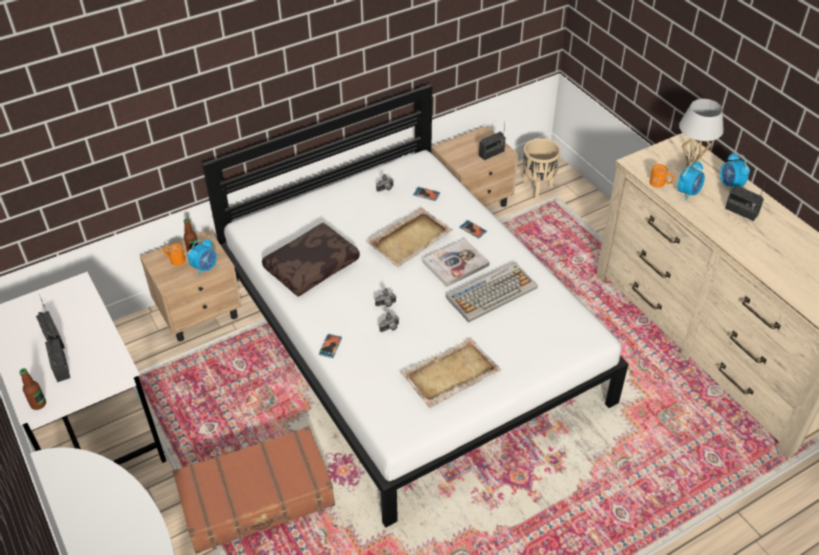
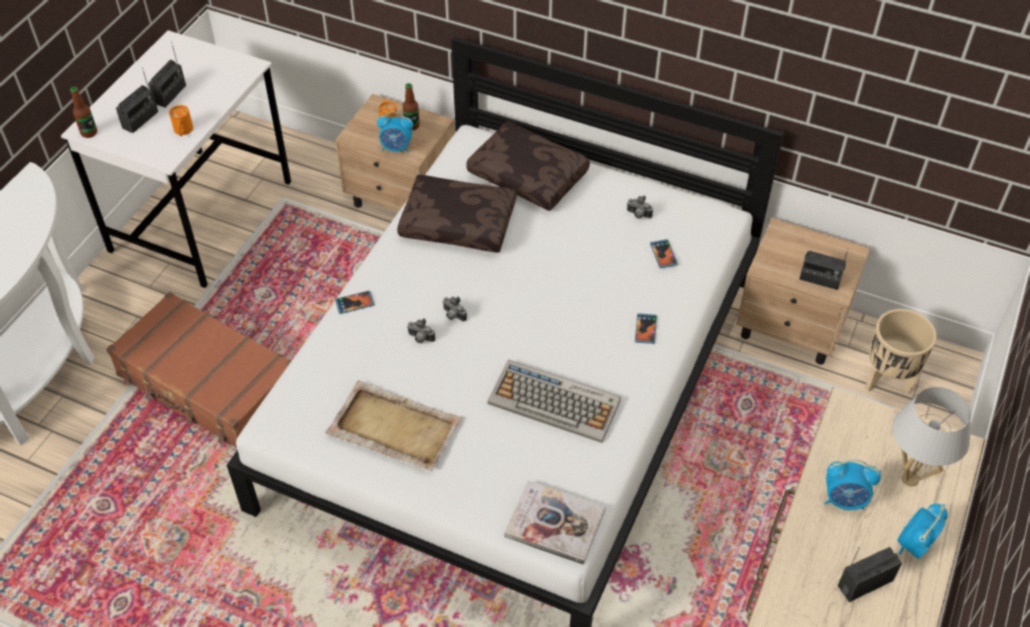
camera: 55 degrees right, 5 degrees up
(305, 216) = (529, 175): none -> brown pillow
(410, 239) = (574, 280): beige tray -> none
(456, 264) = (571, 343): book -> book (555, 524)
(660, 183) = (832, 459): orange mug -> orange mug (183, 132)
(741, 211) = (864, 583): radio -> radio turned 60 degrees clockwise

